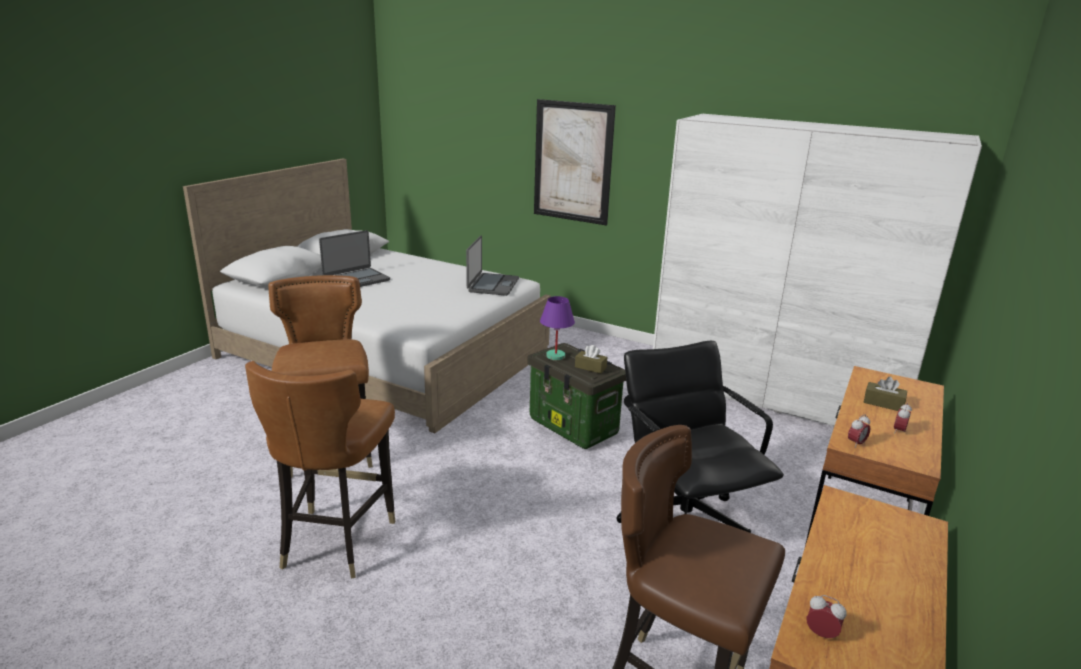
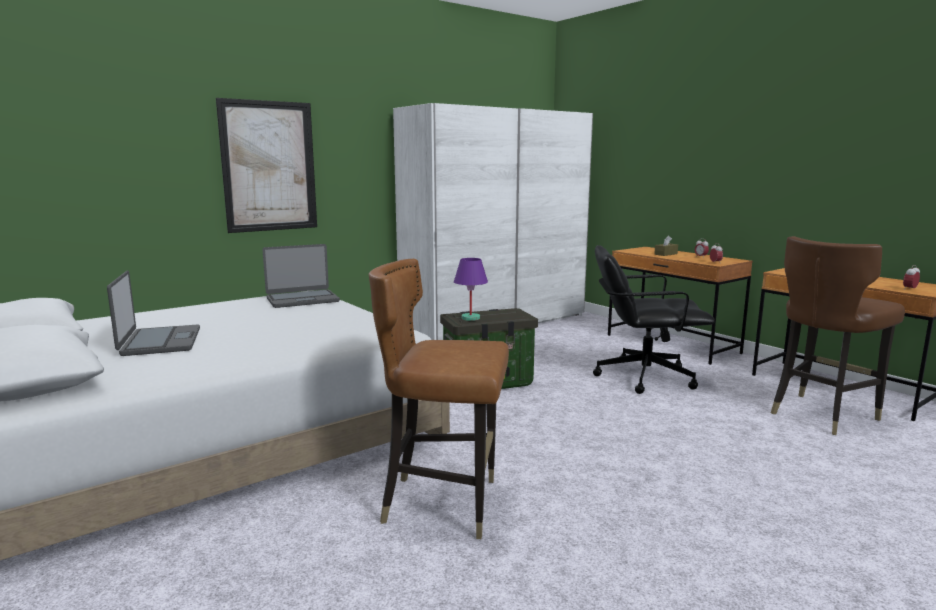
camera: 65 degrees left, 10 degrees down
(336, 541) = (632, 516): brown chair -> none
(492, 285) = (302, 300): laptop -> laptop turned 120 degrees clockwise
(590, 367) = (504, 313): brown tissue box -> none

